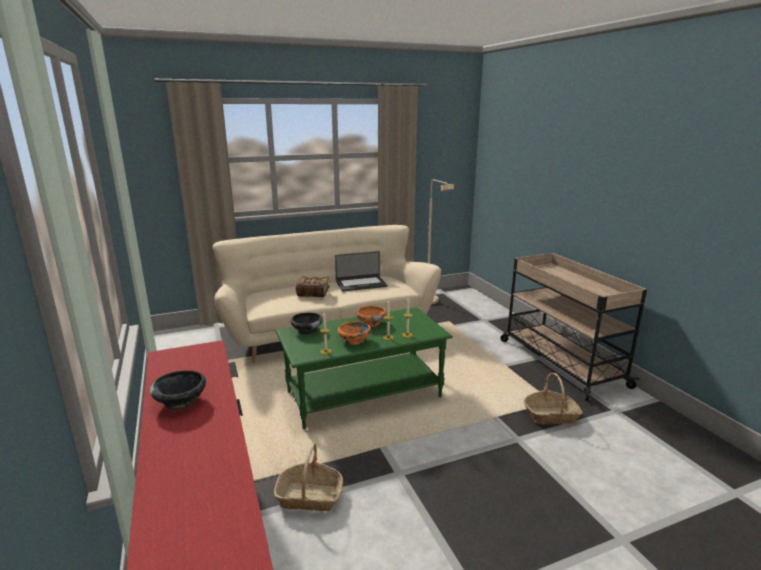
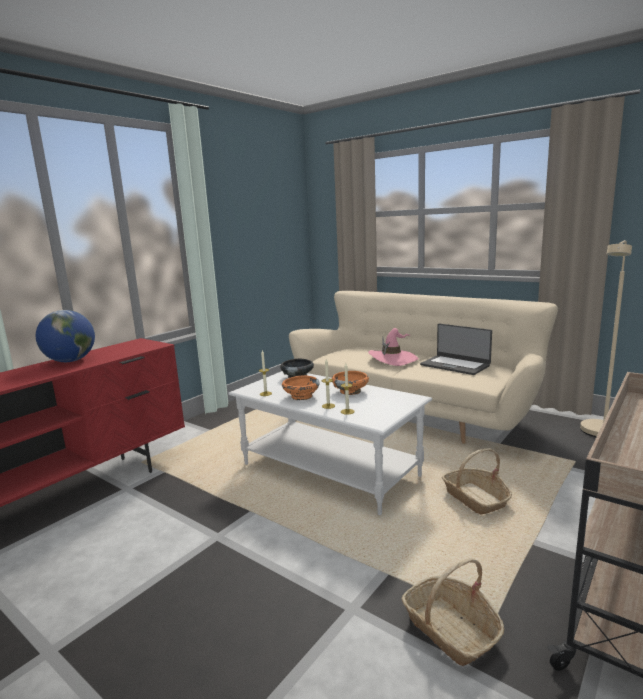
camera: 60 degrees right, 5 degrees down
(181, 402) = (70, 361): black bowl -> globe
(309, 496) = (158, 502): basket -> basket (475, 499)
(313, 293) = (393, 359): book -> pink hat
(364, 394) = (330, 470): green coffee table -> white coffee table

